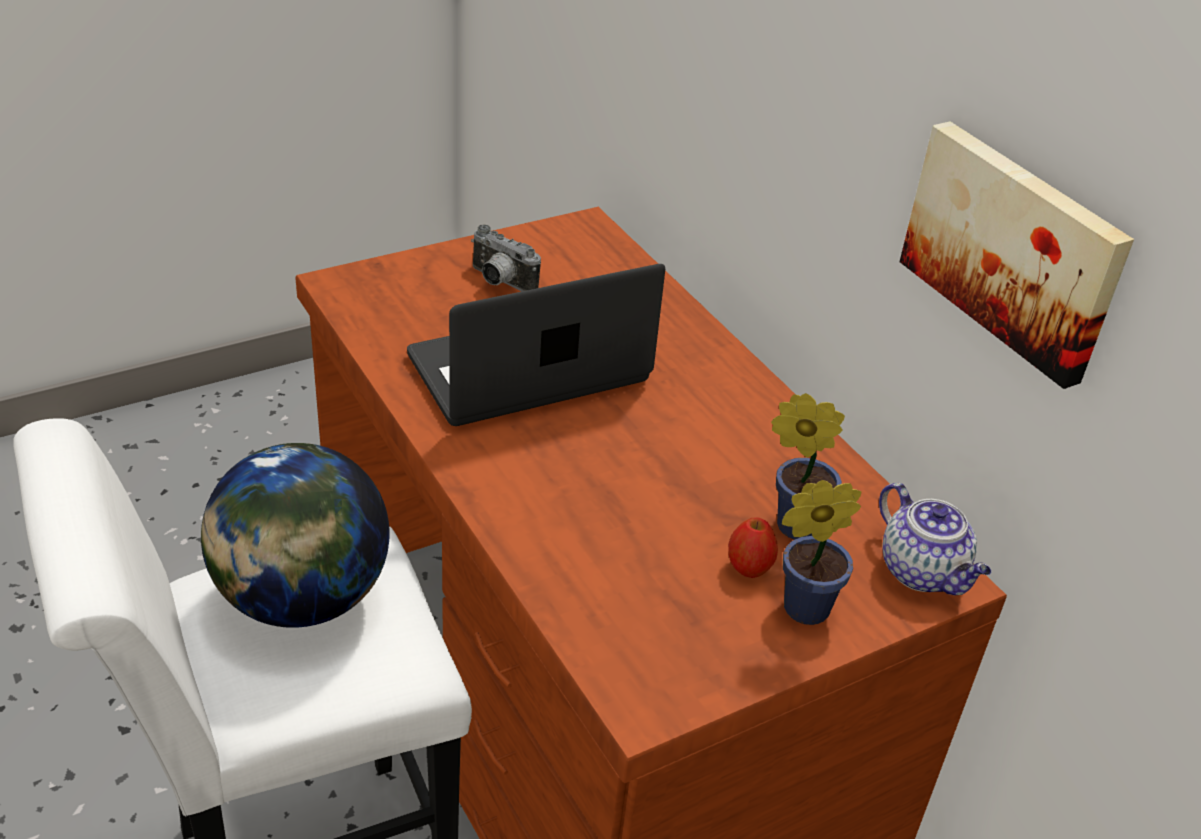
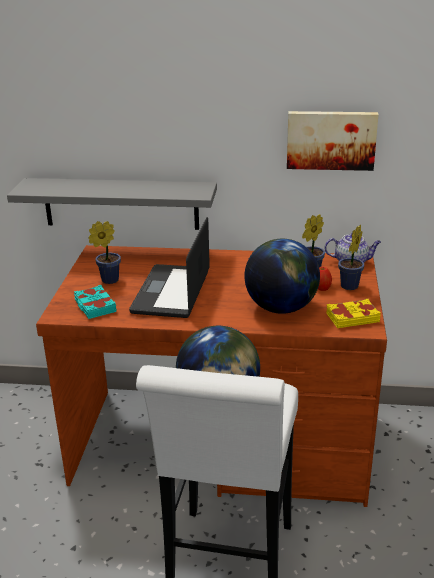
camera: 50 degrees left, 10 degrees down
(400, 307) = (94, 306): none -> turquoise book
(499, 282) = (107, 280): camera -> potted plant
(607, 536) = (281, 308): none -> globe
(660, 158) = (121, 203): none -> grey shelf
(669, 663) = (352, 317): none -> yellow book

